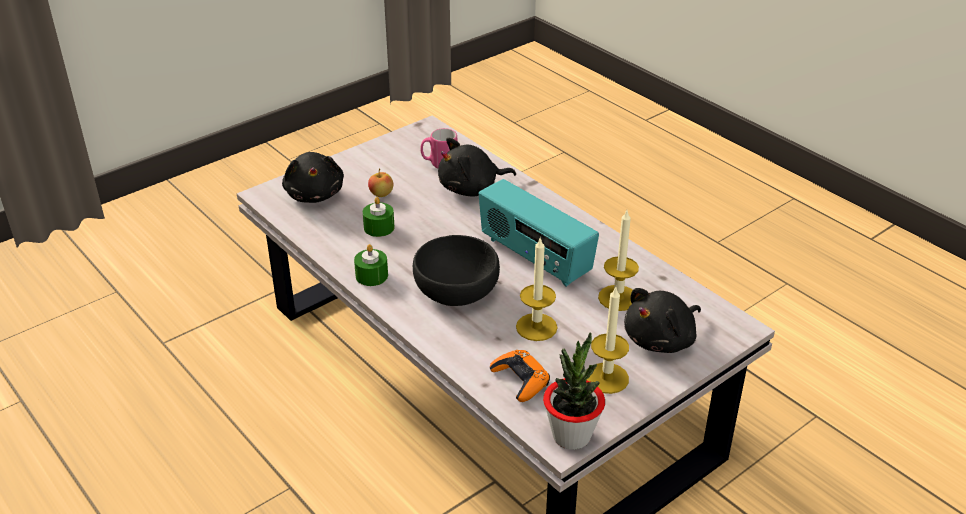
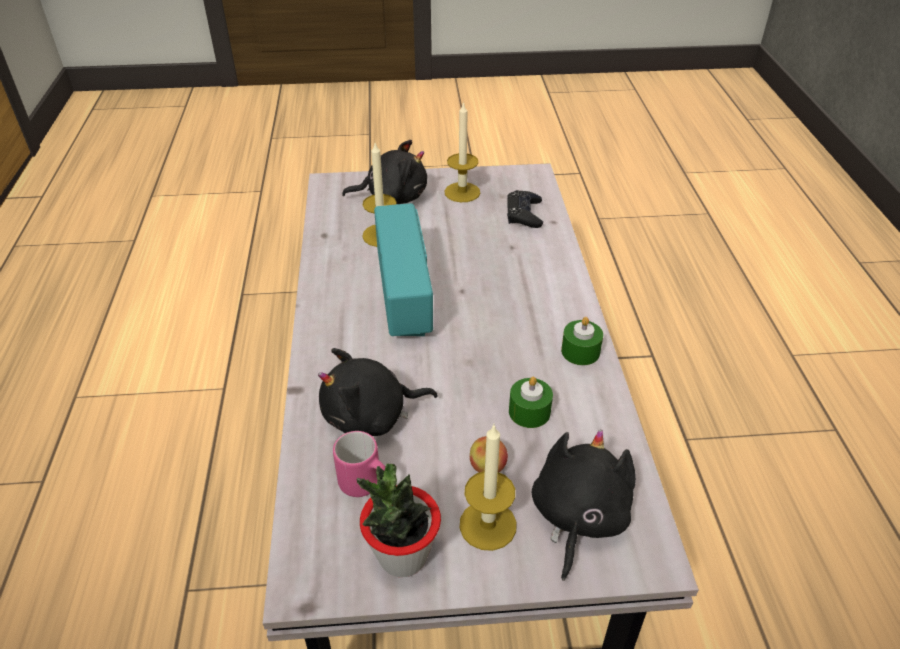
camera: 145 degrees left, 5 degrees up
(455, 290) = (510, 300): black bowl -> none
(472, 189) = (371, 416): black plush toy -> black plush toy turned 150 degrees clockwise
(520, 380) = (524, 214): orange game controller -> black game controller
(536, 327) = (472, 242): candle -> candle (488, 525)
(571, 435) = (524, 174): potted plant -> potted plant (402, 556)

